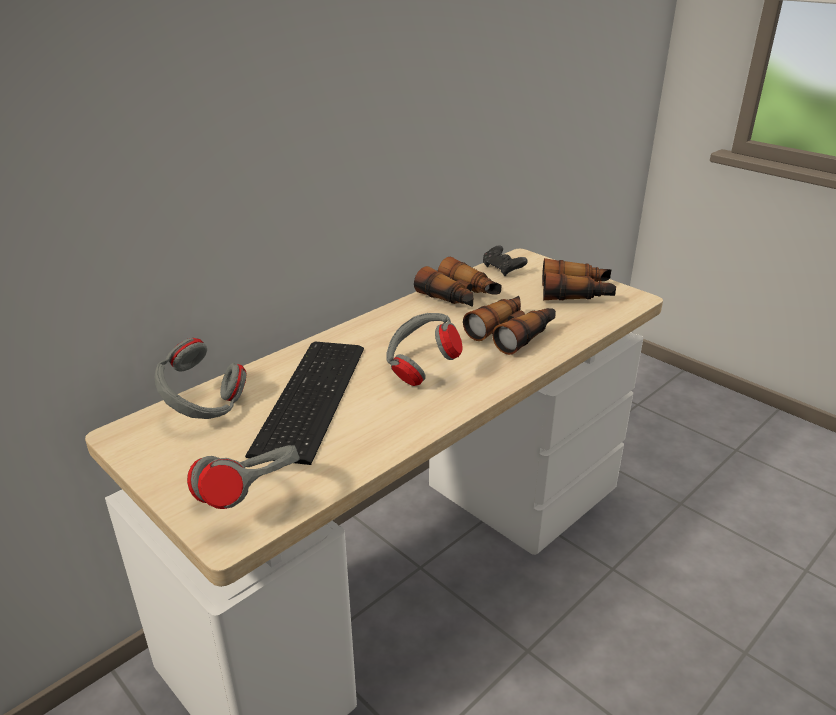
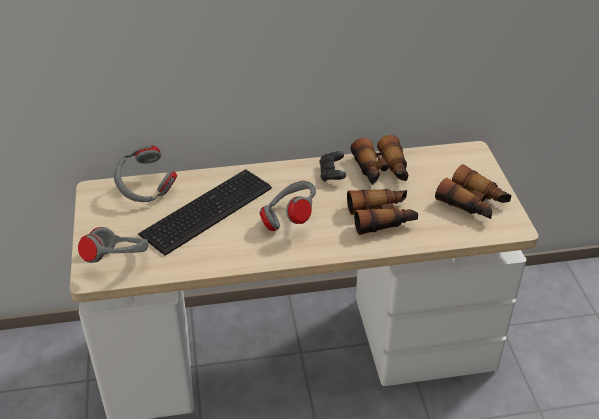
camera: 35 degrees right, 10 degrees up
(503, 269) = (443, 158): black game controller -> black game controller (332, 174)

